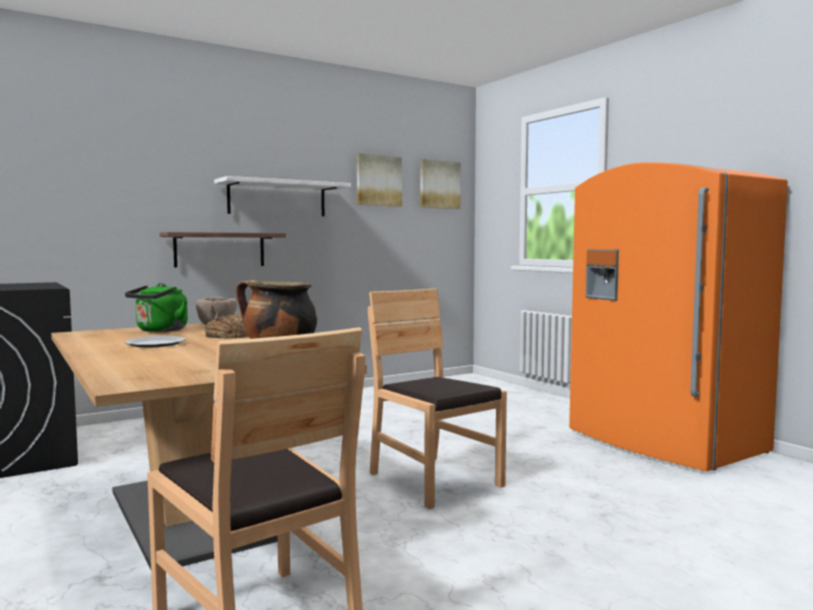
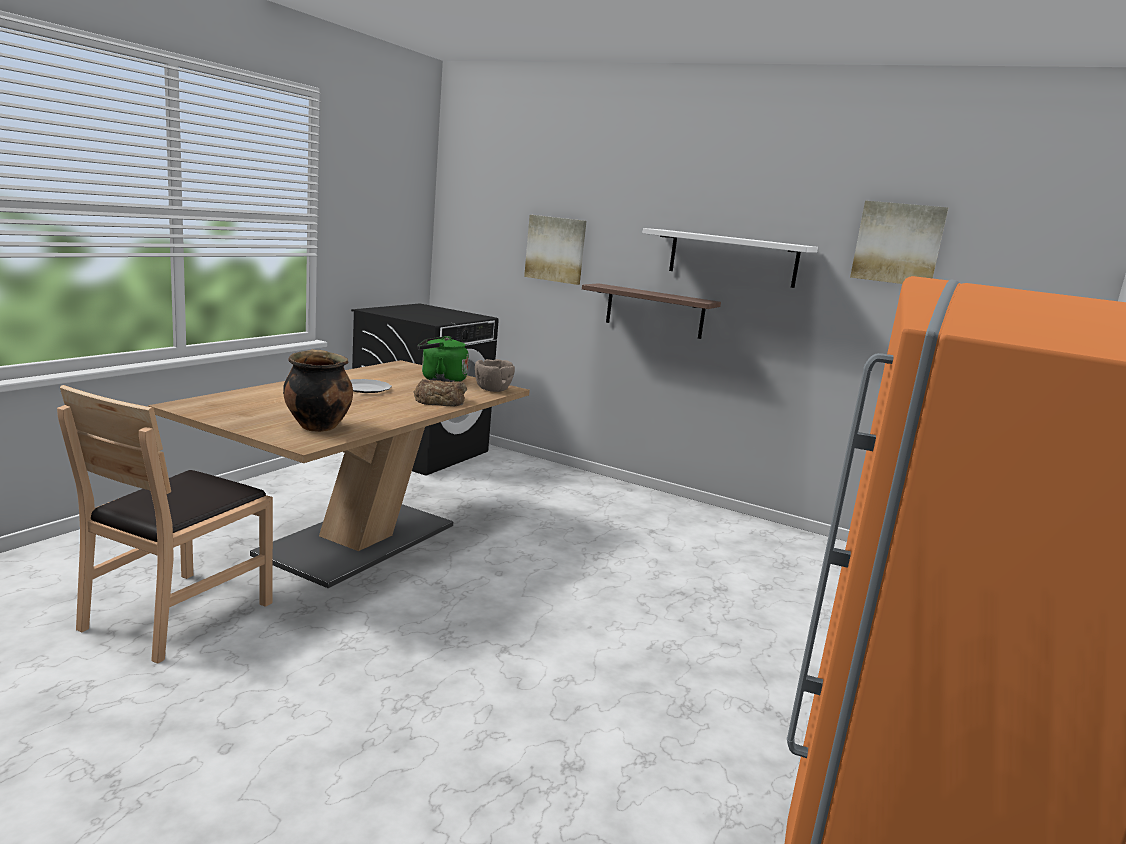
camera: 60 degrees right, 10 degrees up
(434, 480) = (525, 636): brown chair -> none
(439, 184) = (1029, 257): picture -> picture (556, 249)

